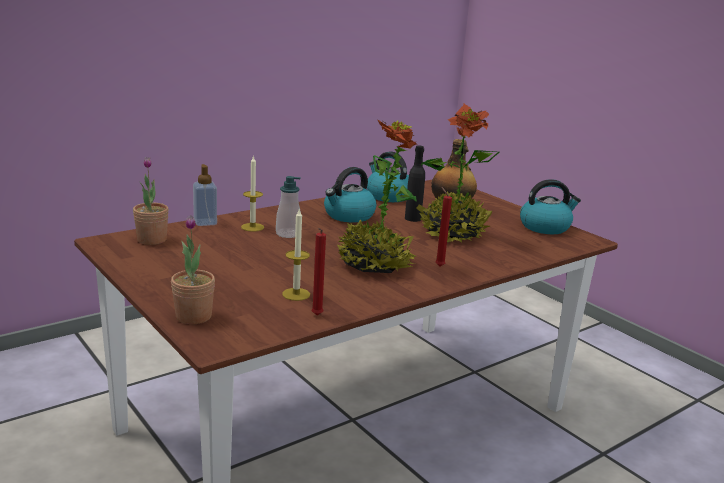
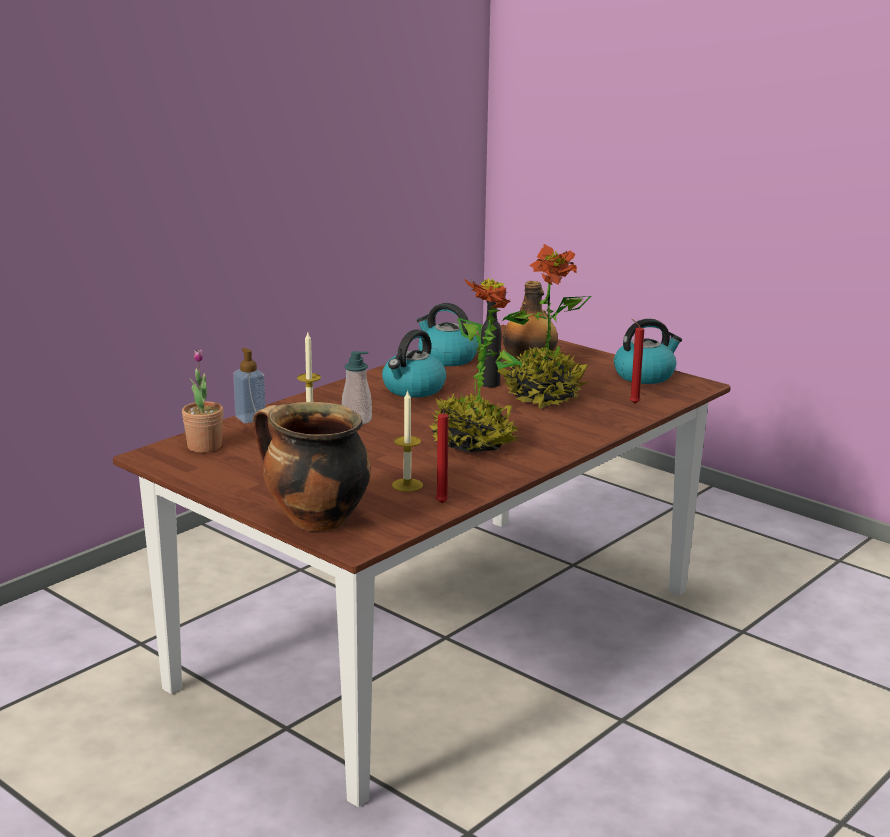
camera: 10 degrees left, 0 degrees up
(193, 316) = (314, 521): potted plant -> cooking pot
(438, 266) = (544, 435): red candle -> red candle (633, 403)

